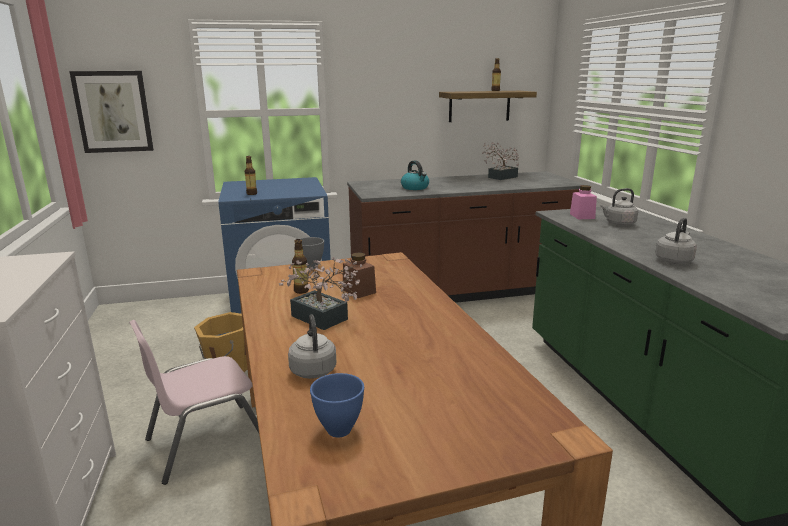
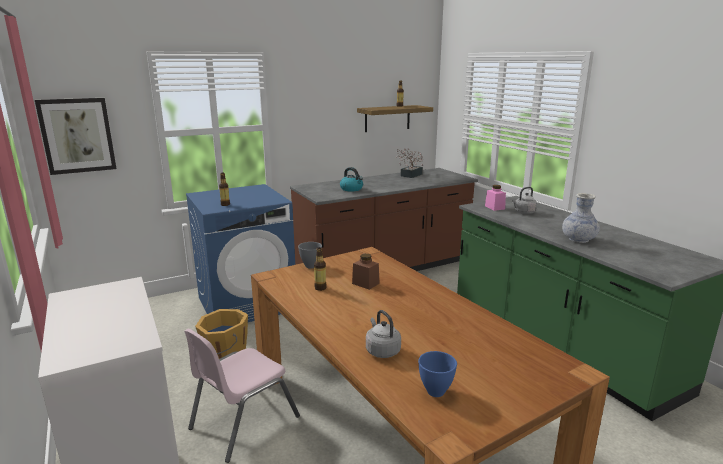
camera: 15 degrees left, 0 degrees up
(323, 320) = (357, 310): potted plant -> none
(674, 260) = (578, 239): grey kettle -> vase

